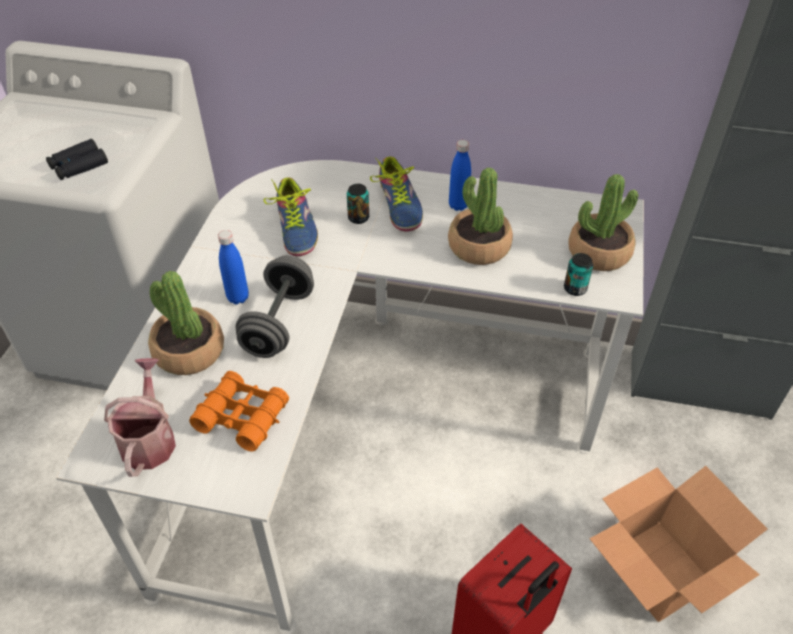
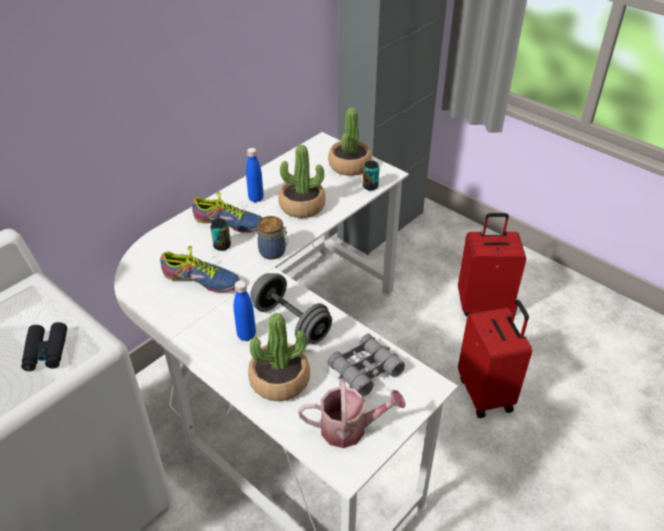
camera: 60 degrees left, 5 degrees down
(149, 439) = (350, 428): watering can -> watering can turned 150 degrees clockwise
(242, 417) = (364, 370): orange binoculars -> grey binoculars
(379, 260) = (273, 252): none -> jar
(660, 571) = (483, 305): cardboard box -> red suitcase

